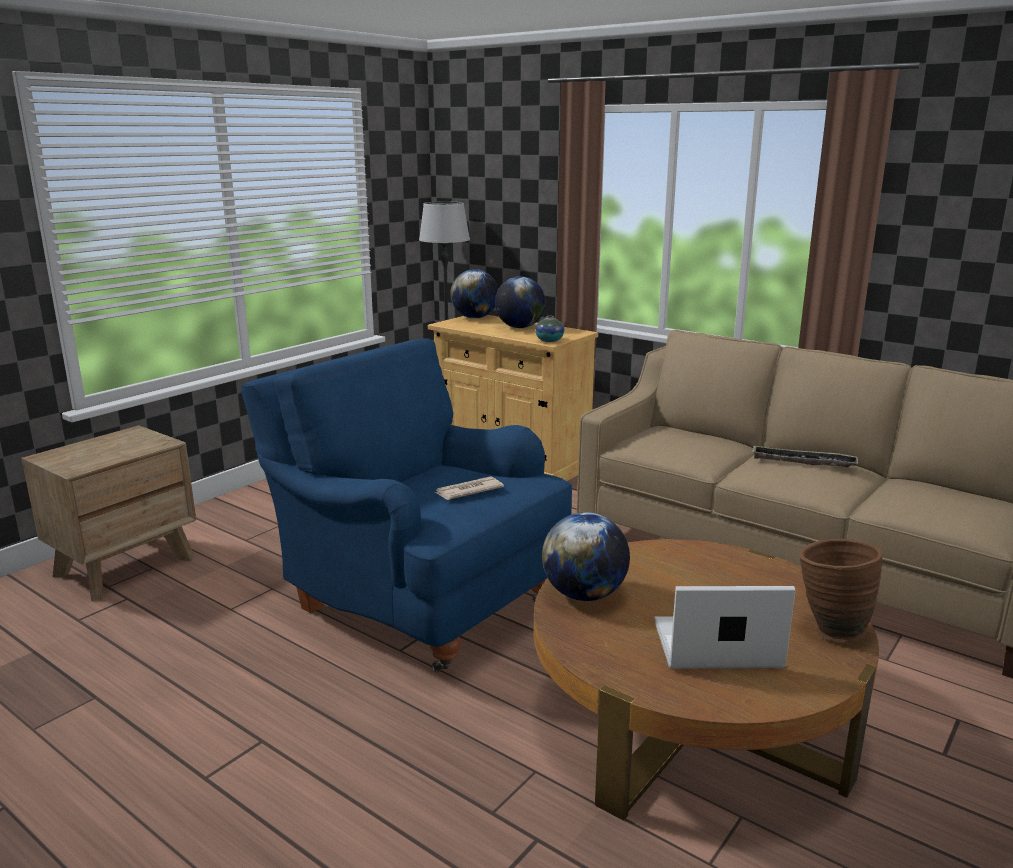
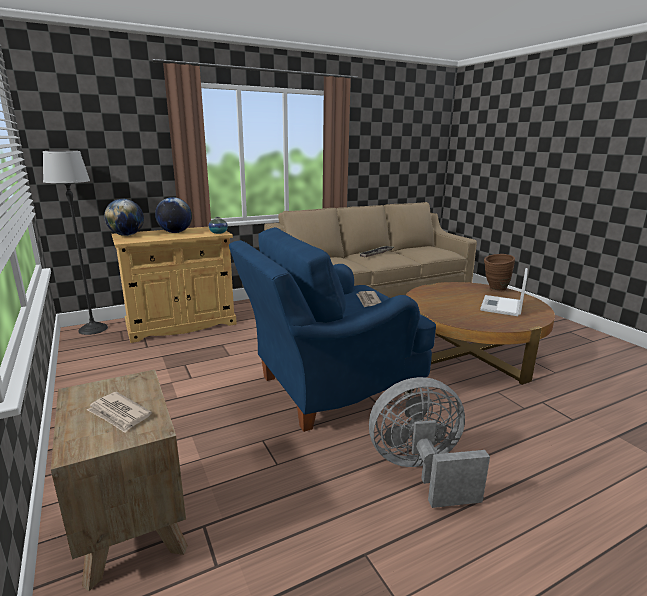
camera: 65 degrees left, 0 degrees up
(98, 453) = (119, 414): none -> newspaper
(249, 713) = (420, 471): none -> grey fan
(584, 595) = (452, 316): globe -> none

